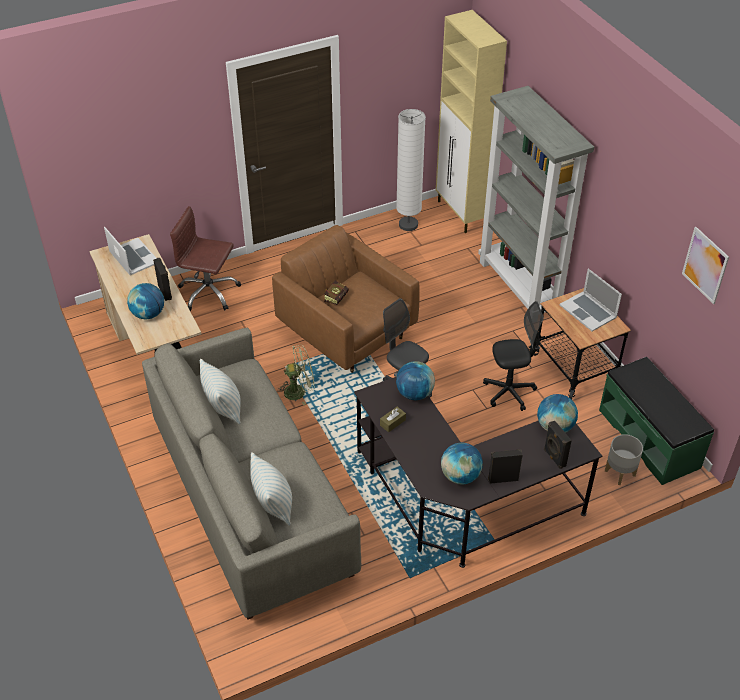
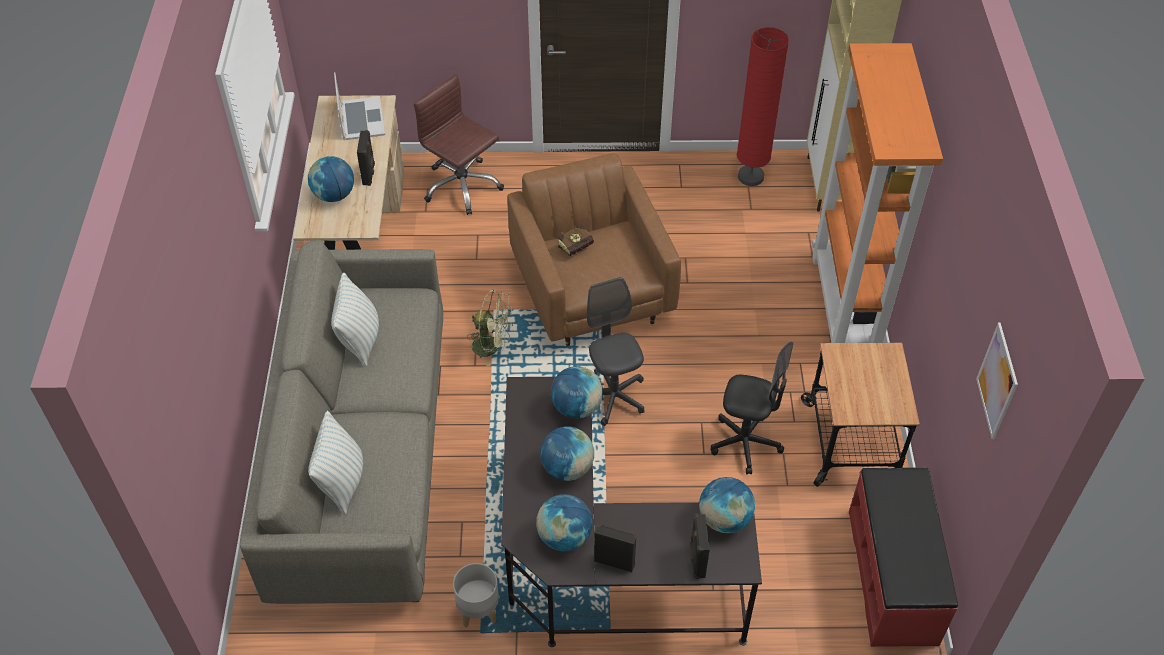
camera: 25 degrees right, 5 degrees up
(392, 422) = (526, 435): brown tissue box -> none
(408, 225) = (750, 177): white floor lamp -> red floor lamp
(434, 433) = (567, 468): none -> globe
(520, 287) = (845, 308): grey bookcase -> orange bookcase
(588, 311) = (877, 377): laptop -> none
(620, 473) = (824, 608): grey planter -> grey planter (478, 611)
(649, 438) = (893, 576): green bench -> red bench

